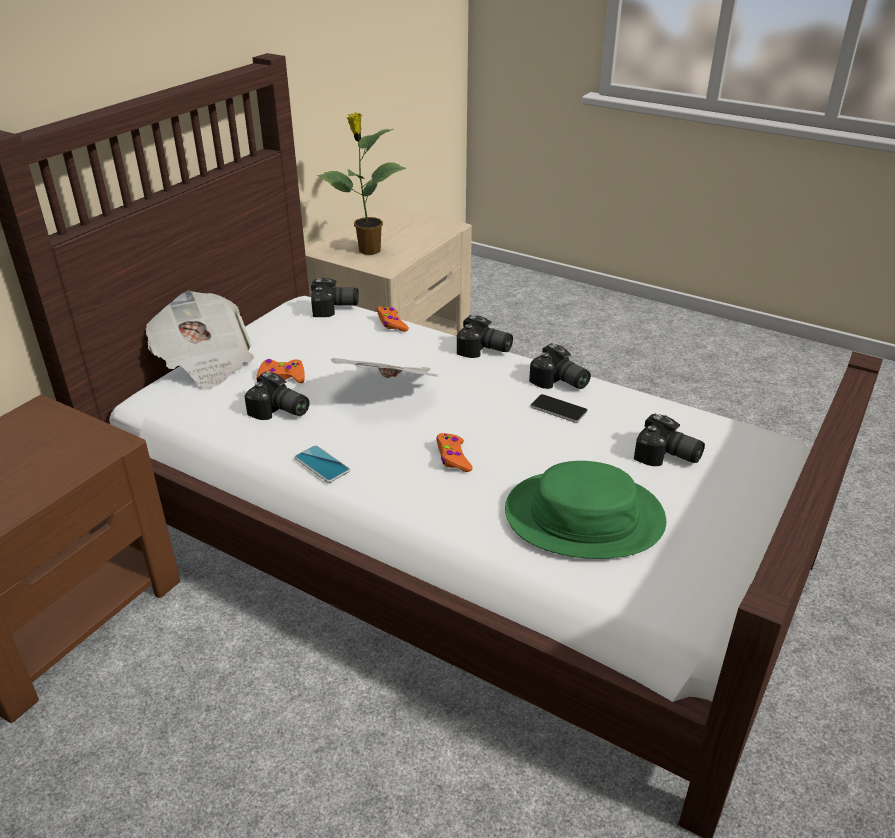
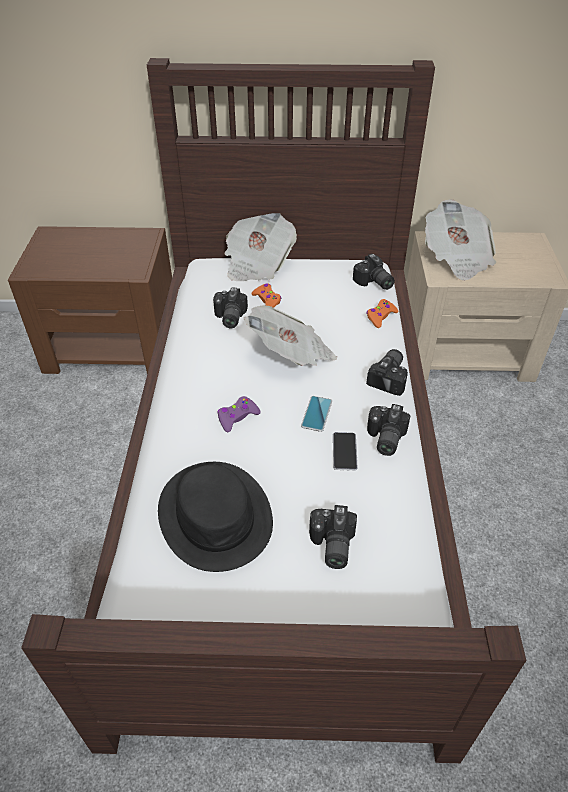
camera: 60 degrees right, 10 degrees up
(322, 464) = (187, 361): phone -> phone (316, 414)
(368, 250) = (456, 258): potted plant -> newspaper
(453, 457) = (237, 417): orange game controller -> purple game controller
(484, 350) = (391, 378): camera -> camera turned 150 degrees counterclockwise
(584, 516) = (215, 515): green hat -> black hat

